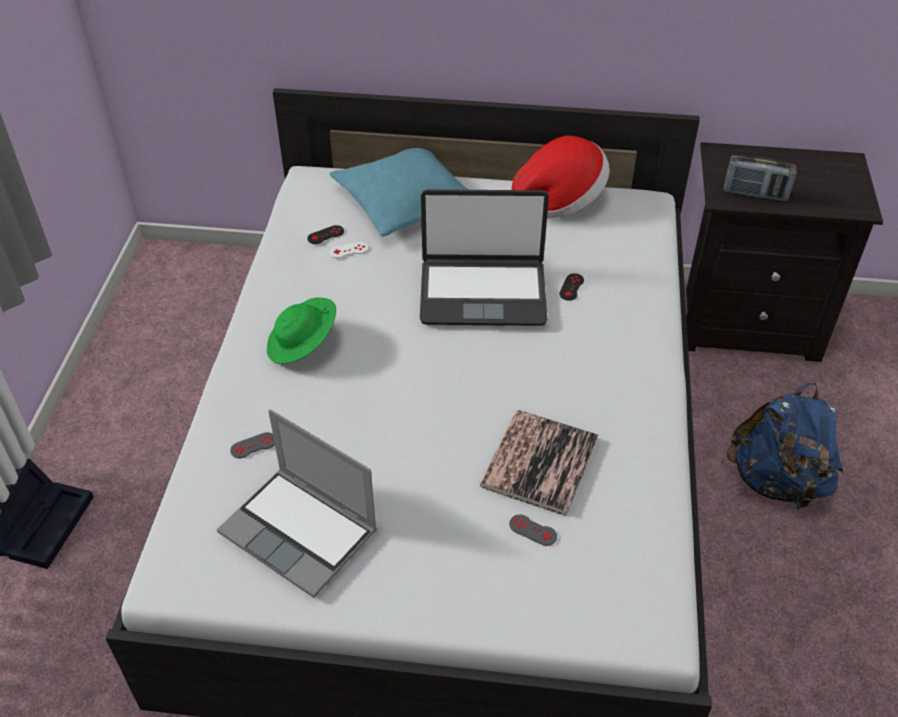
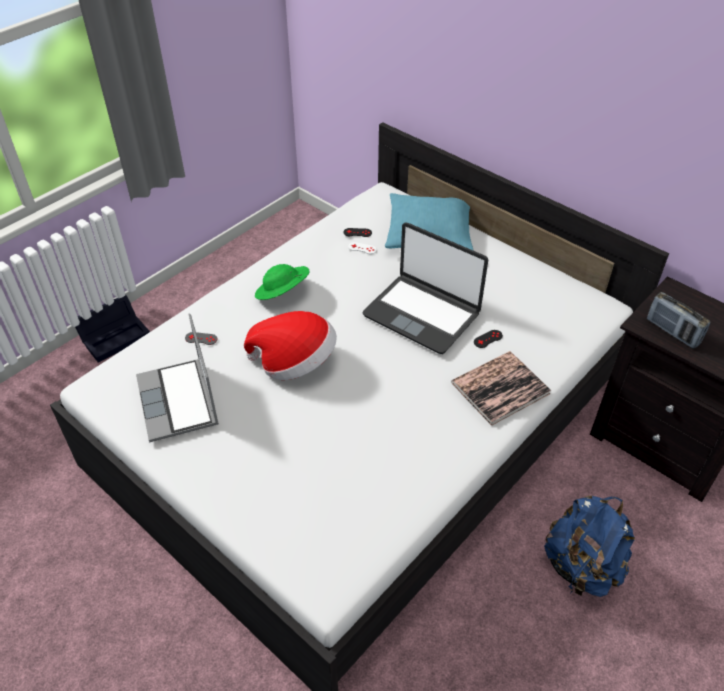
camera: 35 degrees right, 0 degrees up
(533, 530) = (308, 479): grey game controller -> none
(539, 462) = (354, 440): book -> book (500, 388)
(559, 200) = (537, 277): hat -> hat (295, 363)

